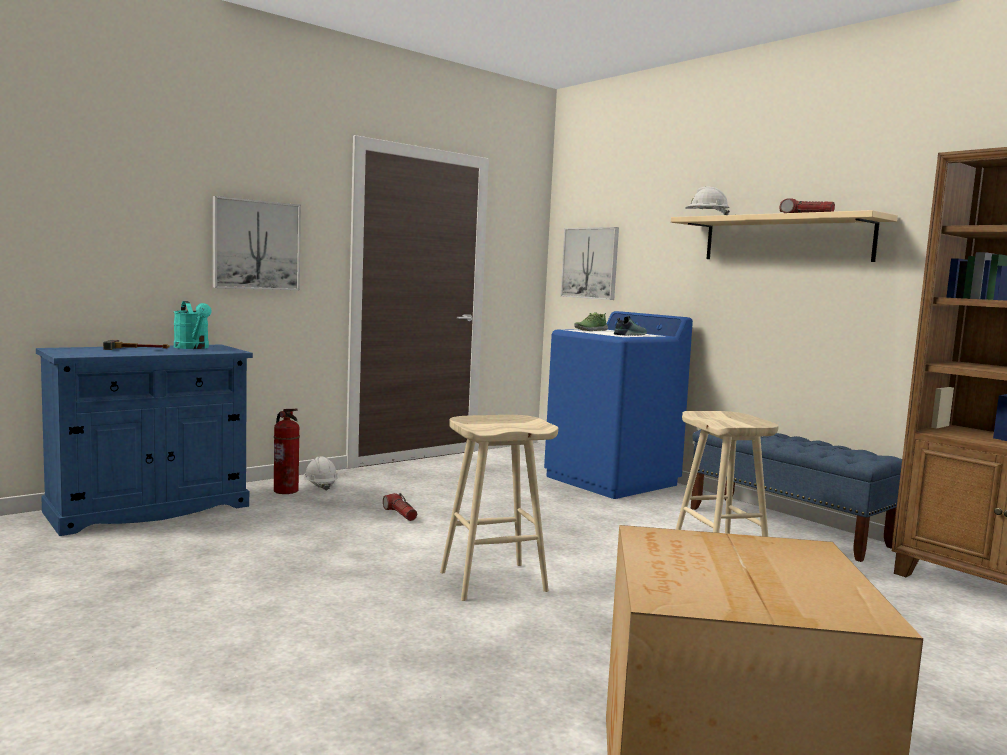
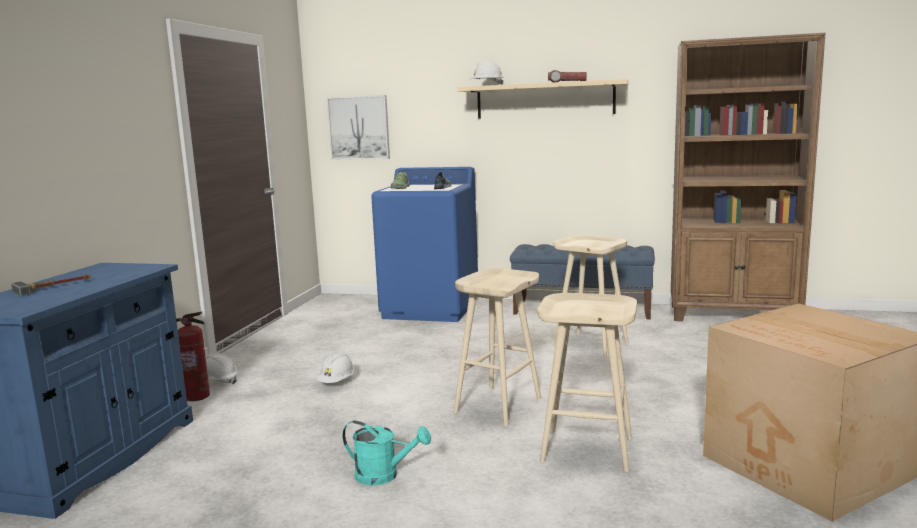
camera: 35 degrees left, 5 degrees up
(193, 348) = (100, 272): turquoise watering can -> turquoise watering can (384, 475)
(256, 245) = (109, 147): picture -> none
(400, 514) = (337, 382): flashlight -> white hard hat
(493, 654) = (588, 449): none -> beige stool

